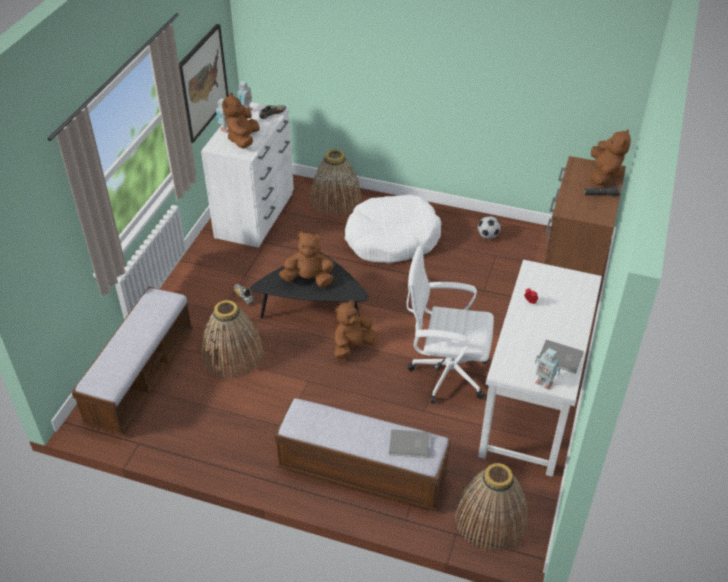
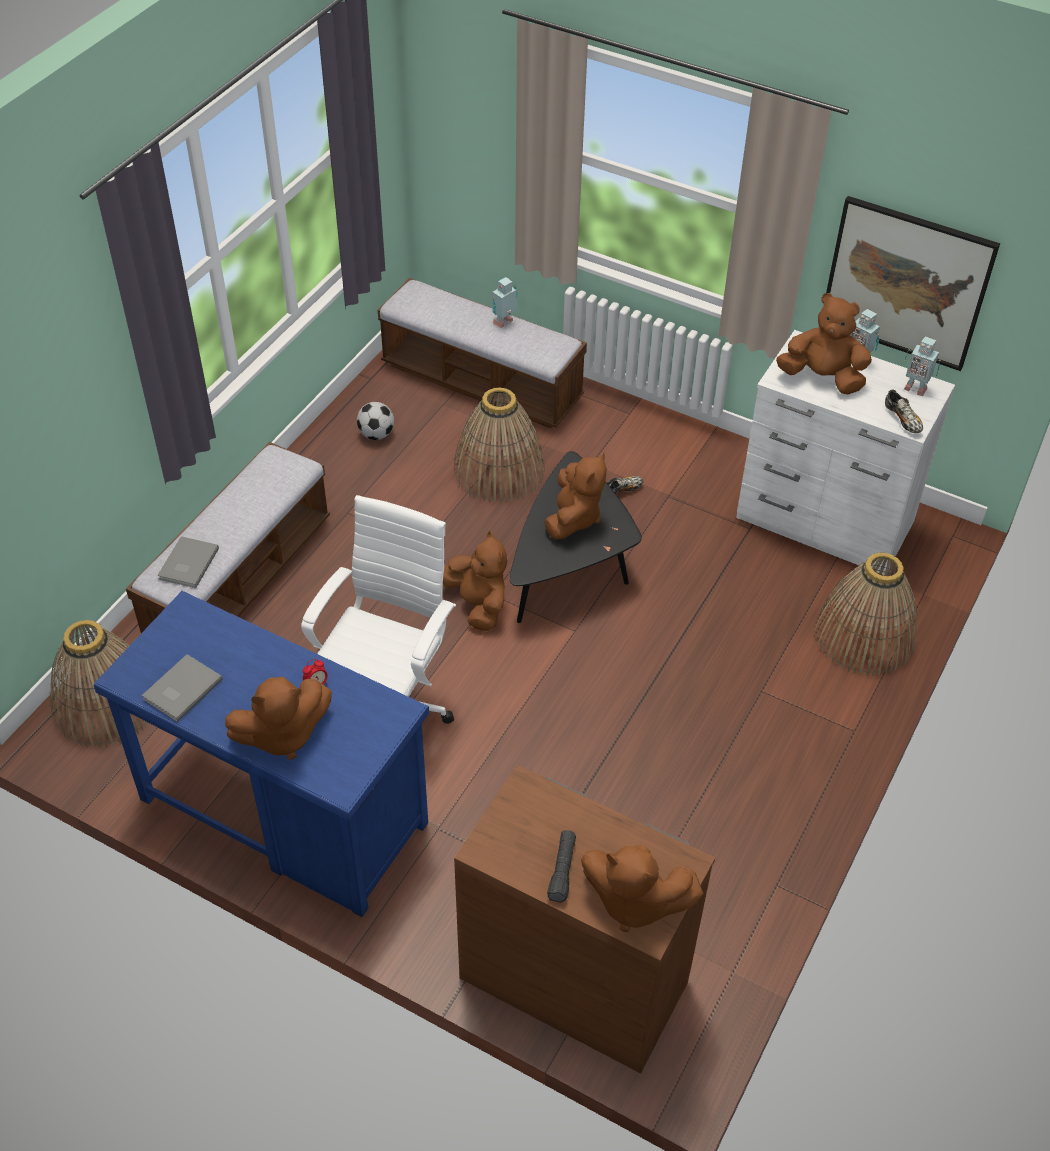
camera: 100 degrees right, 5 degrees up
(392, 239) = (736, 701): white dog bed -> none
(488, 236) = (727, 862): football -> football (376, 435)
(531, 405) = (282, 812): white desk -> blue desk
(544, 382) = (144, 655): toy robot -> toy robot (504, 322)
(569, 309) = (282, 735): none -> brown plush toy

